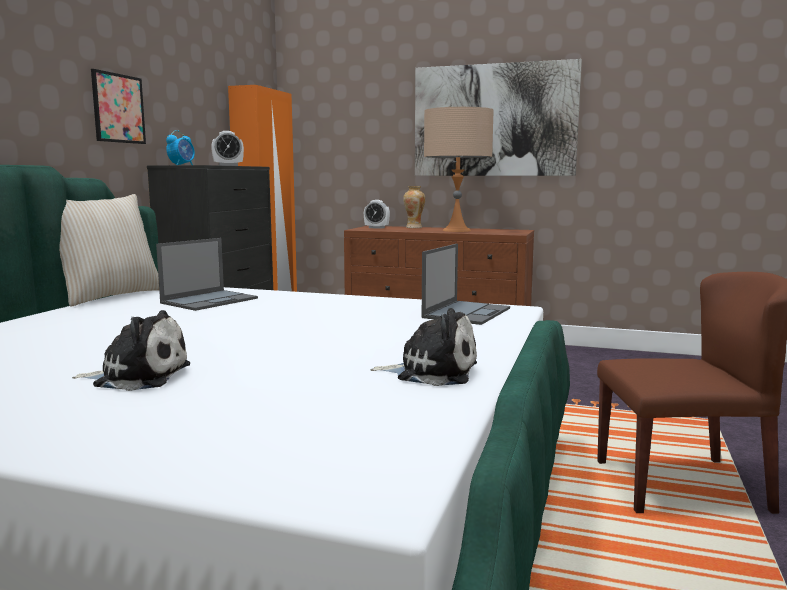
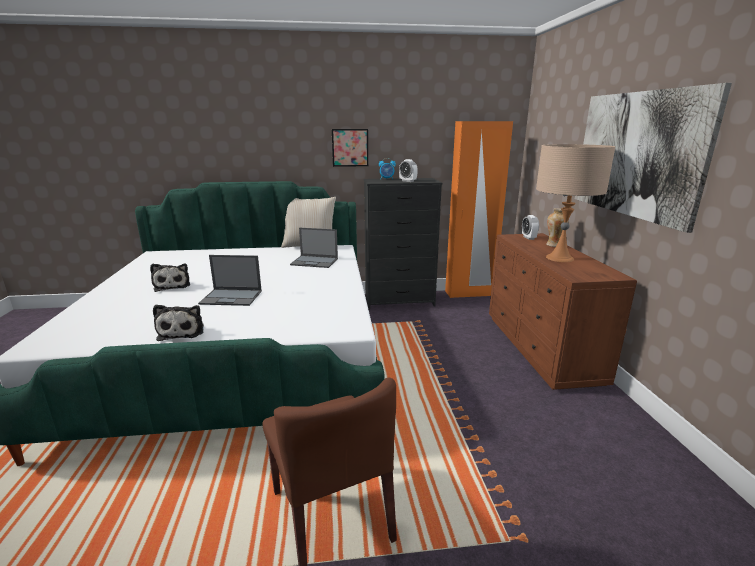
camera: 65 degrees right, 10 degrees up
(467, 313) = (329, 319): laptop -> laptop (232, 297)

